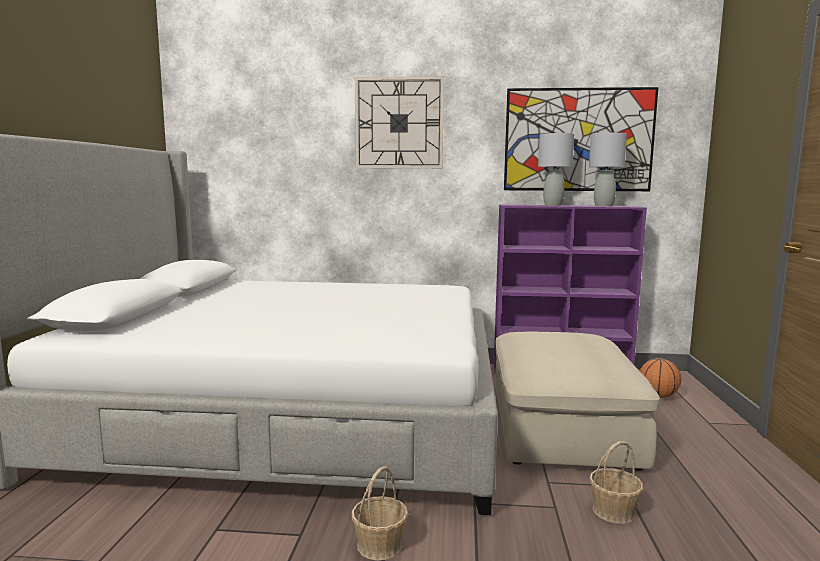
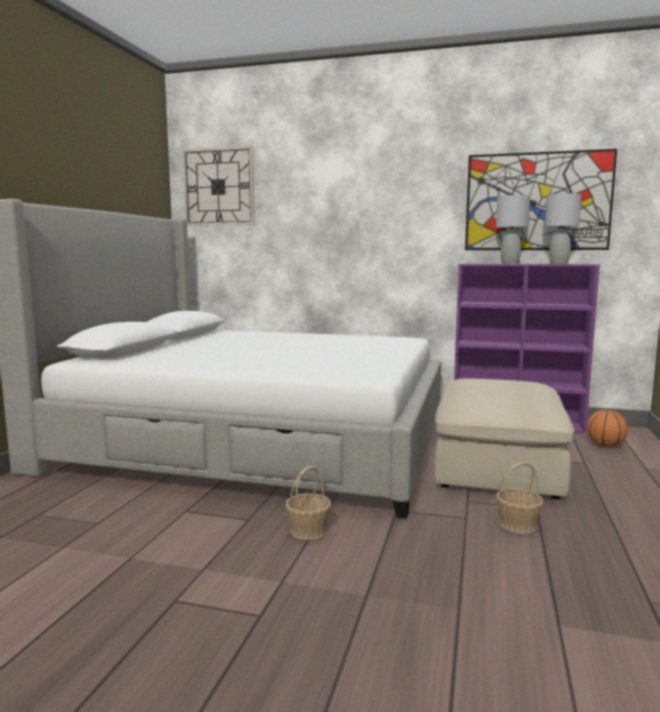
camera: 10 degrees right, 0 degrees up
(399, 123) = (369, 190): wall clock -> wall clock (218, 187)

